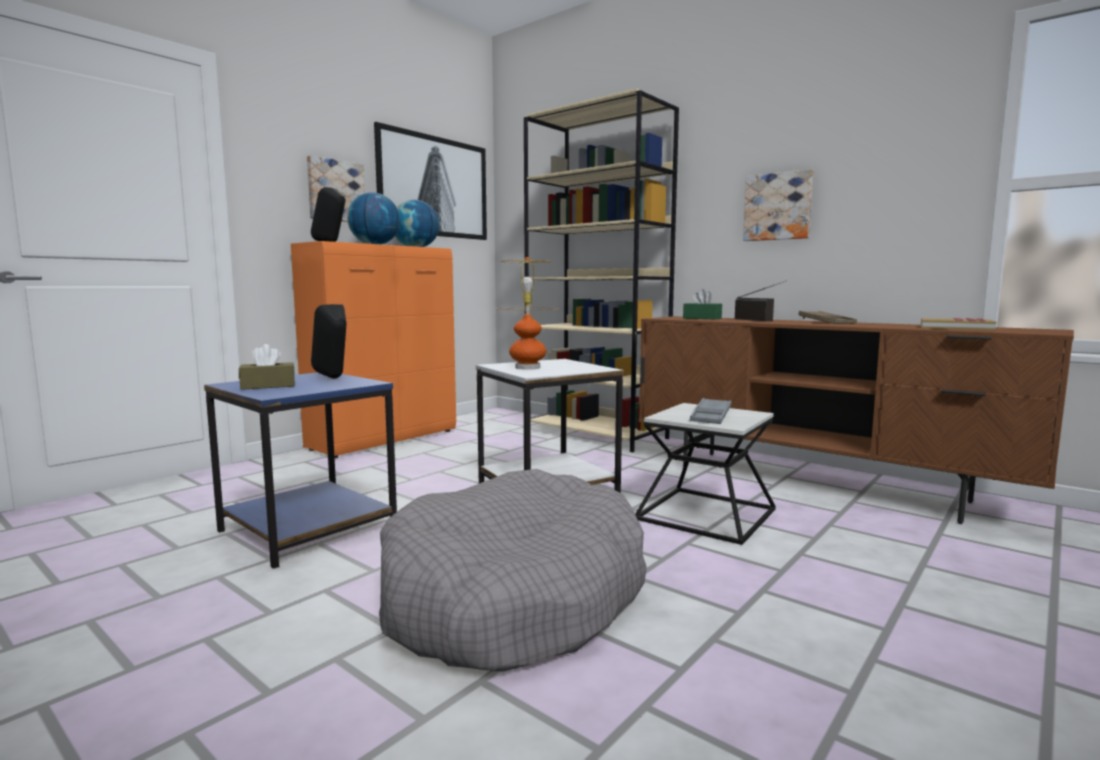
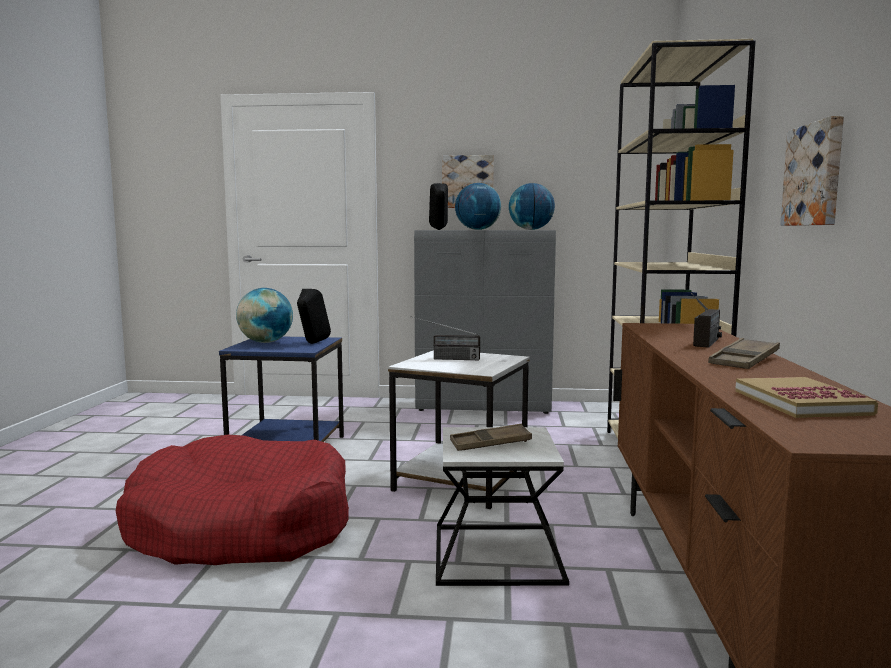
camera: 55 degrees right, 0 degrees up
(268, 386) = (265, 342): brown tissue box -> globe
(385, 440) = (484, 407): orange cabinet -> grey cabinet
(433, 187) = (580, 164): picture -> none
(513, 597) = (240, 527): grey dog bed -> red dog bed
(527, 367) = (444, 358): table lamp -> radio
(702, 318) = (680, 331): green tissue box -> none
(711, 416) = (490, 444): grey tray -> brown tray

